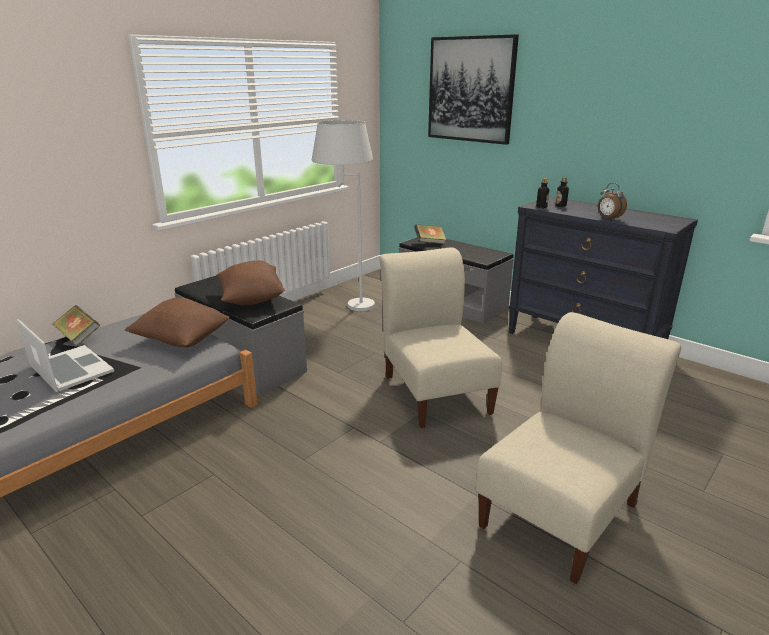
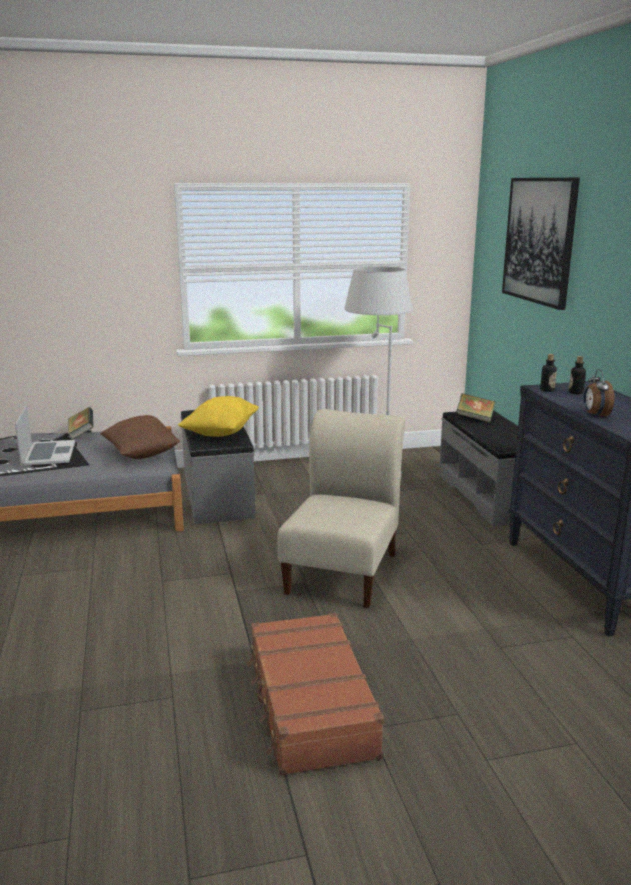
camera: 35 degrees right, 5 degrees down
(251, 299) = (220, 432): brown pillow -> yellow pillow
(562, 511) = (309, 705): beige chair -> brown suitcase

